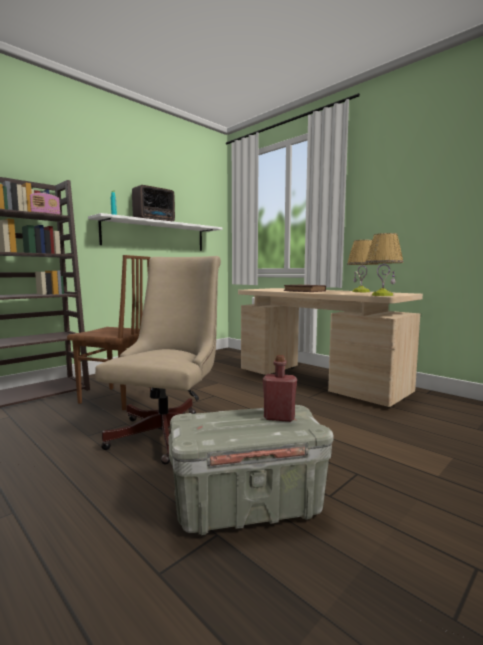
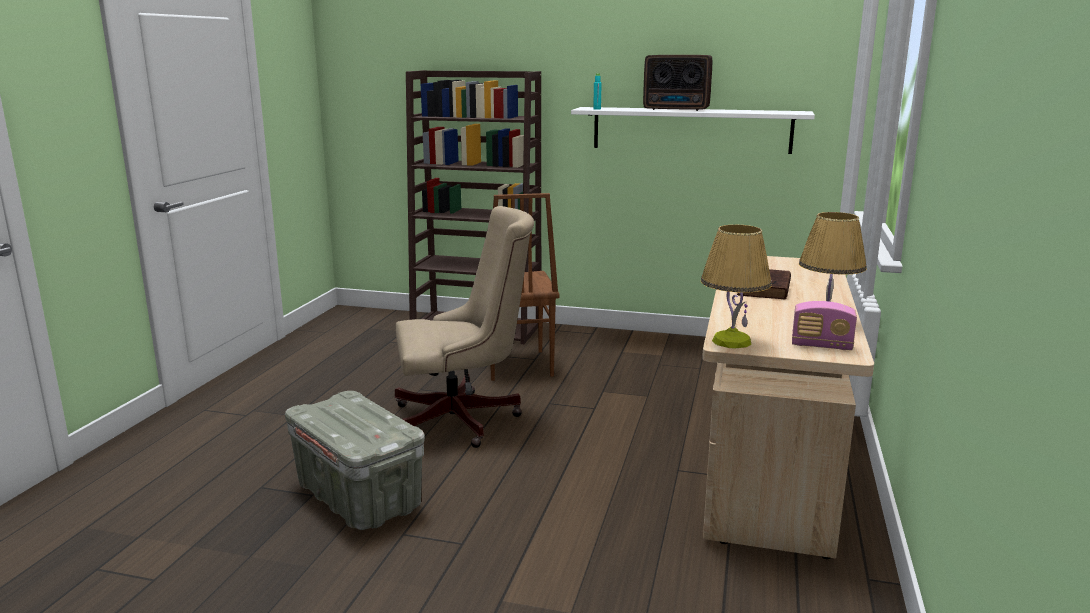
camera: 60 degrees right, 10 degrees up
(44, 215) = (505, 117): radio -> radio (821, 346)
(279, 417) = (371, 429): red bottle -> none

